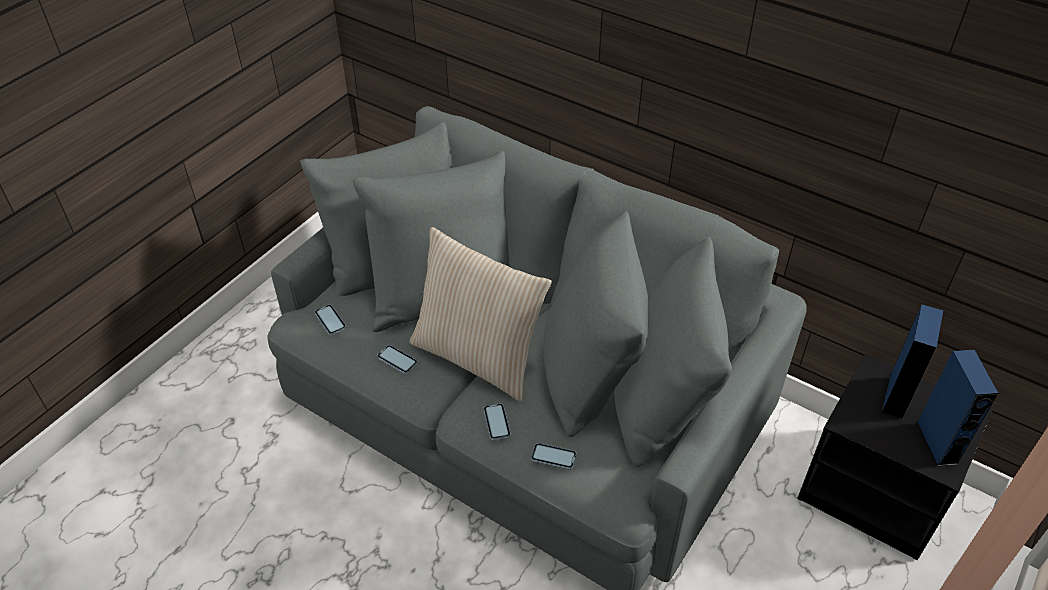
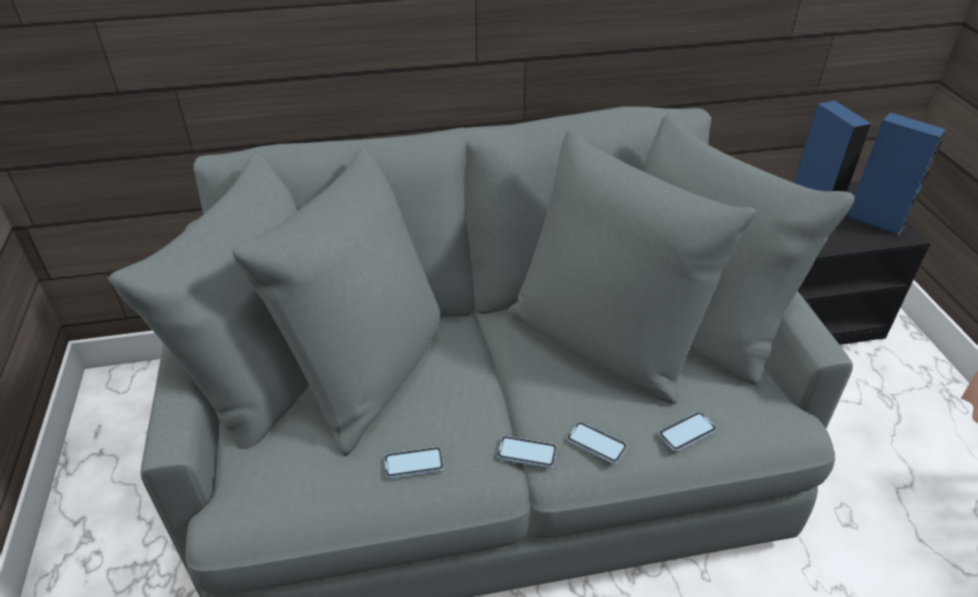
camera: 45 degrees left, 5 degrees down
(330, 320) = (275, 482): phone -> phone (527, 453)
(478, 357) = (493, 397): beige pillow -> none

